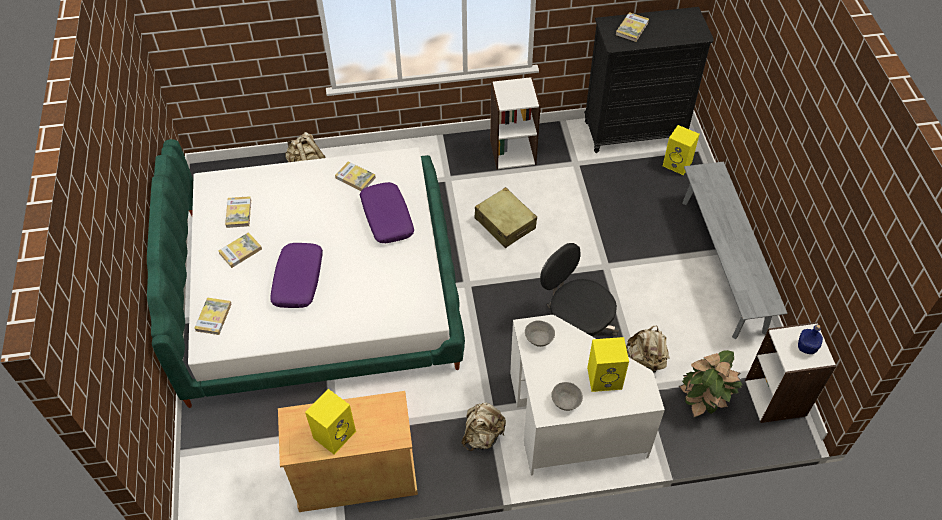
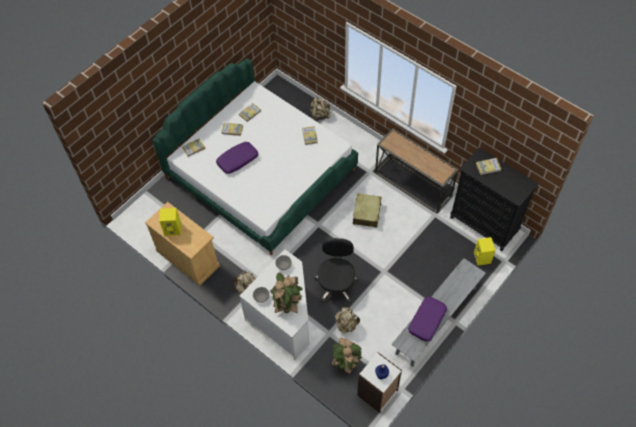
camera: 50 degrees right, 5 degrees up
(386, 218) = (300, 164): purple pillow -> purple pillow (427, 320)
(513, 152) = (413, 184): white bookcase -> console table
(605, 377) = (287, 304): yellow speaker -> potted plant

